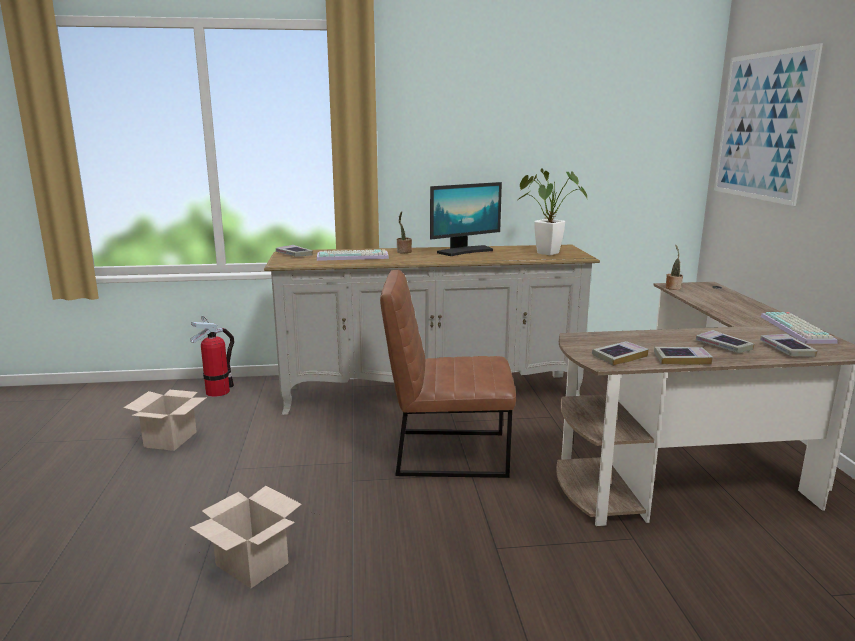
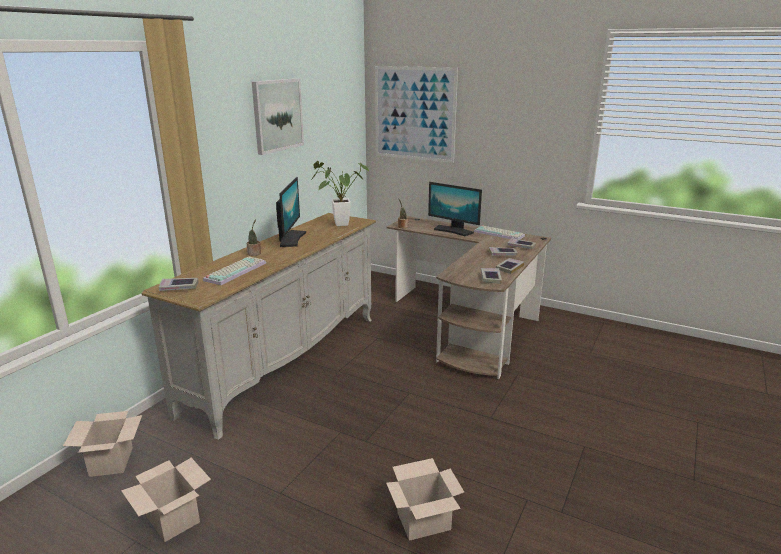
camera: 55 degrees left, 5 degrees up
(218, 391) = (112, 462): fire extinguisher -> cardboard box
(447, 453) = (375, 390): brown chair -> none
(521, 111) = (277, 115): none -> picture
(731, 308) = (453, 230): none -> monitor

